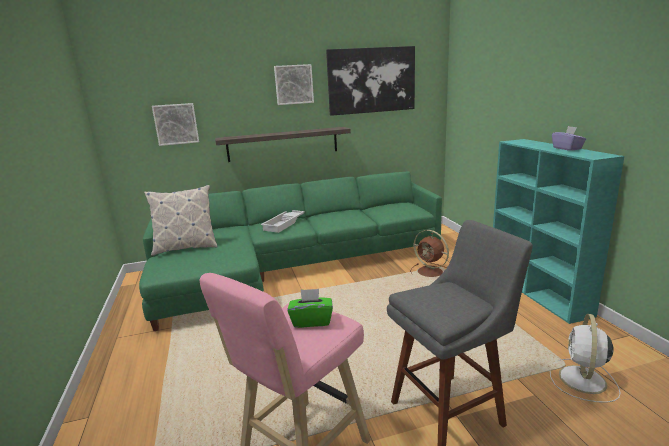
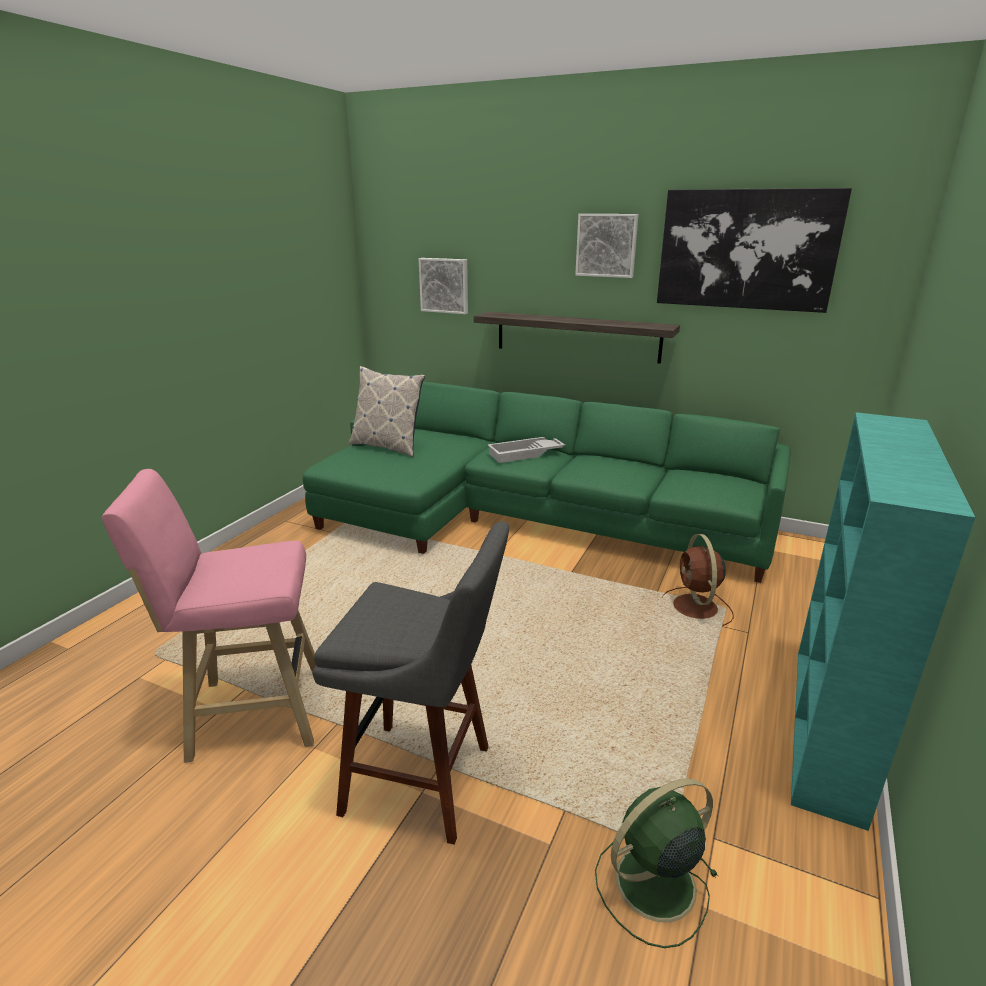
camera: 40 degrees right, 5 degrees up
(311, 321) = (254, 567): green tissue box -> none
(567, 148) = (920, 463): purple tissue box -> none
(582, 380) = (652, 884): white fan -> green fan

